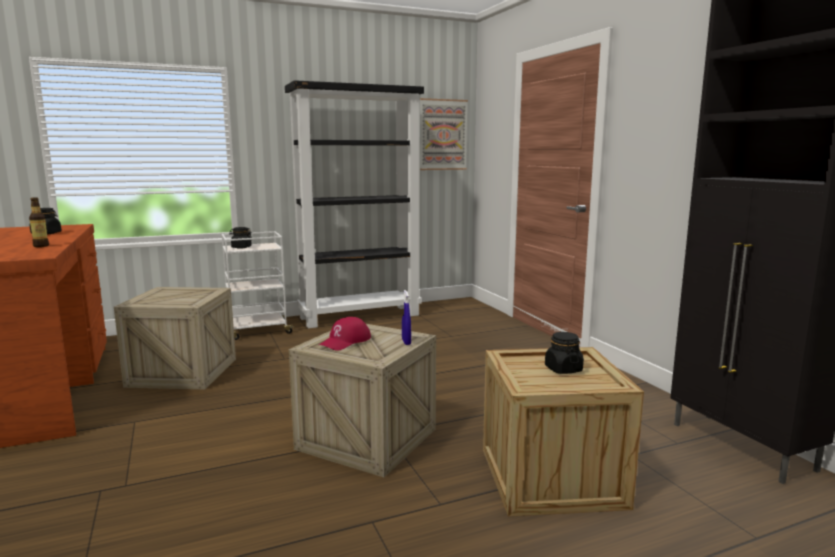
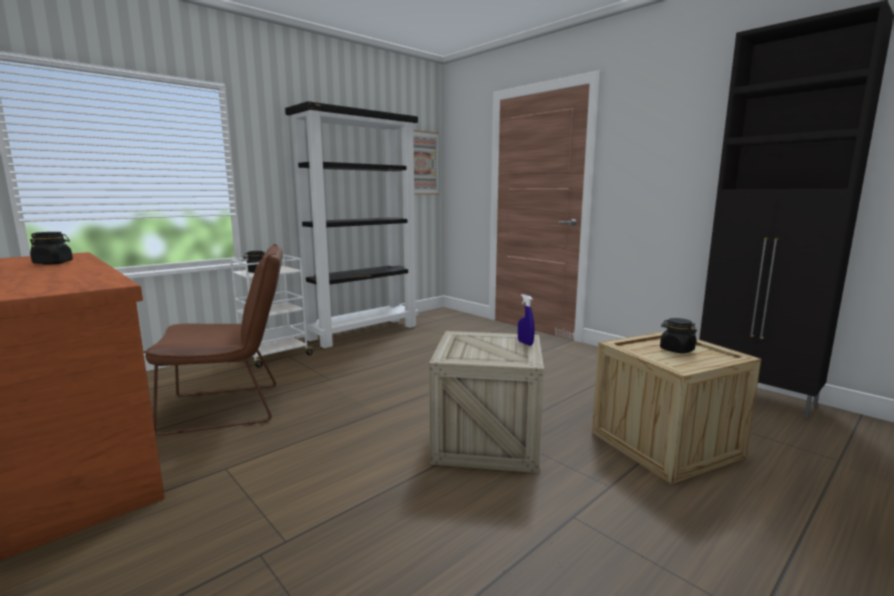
camera: 20 degrees left, 0 degrees up
(41, 246) = (84, 275): bottle -> none
(183, 372) = (232, 407): crate -> brown chair
(345, 341) = (471, 349): red cap -> none

